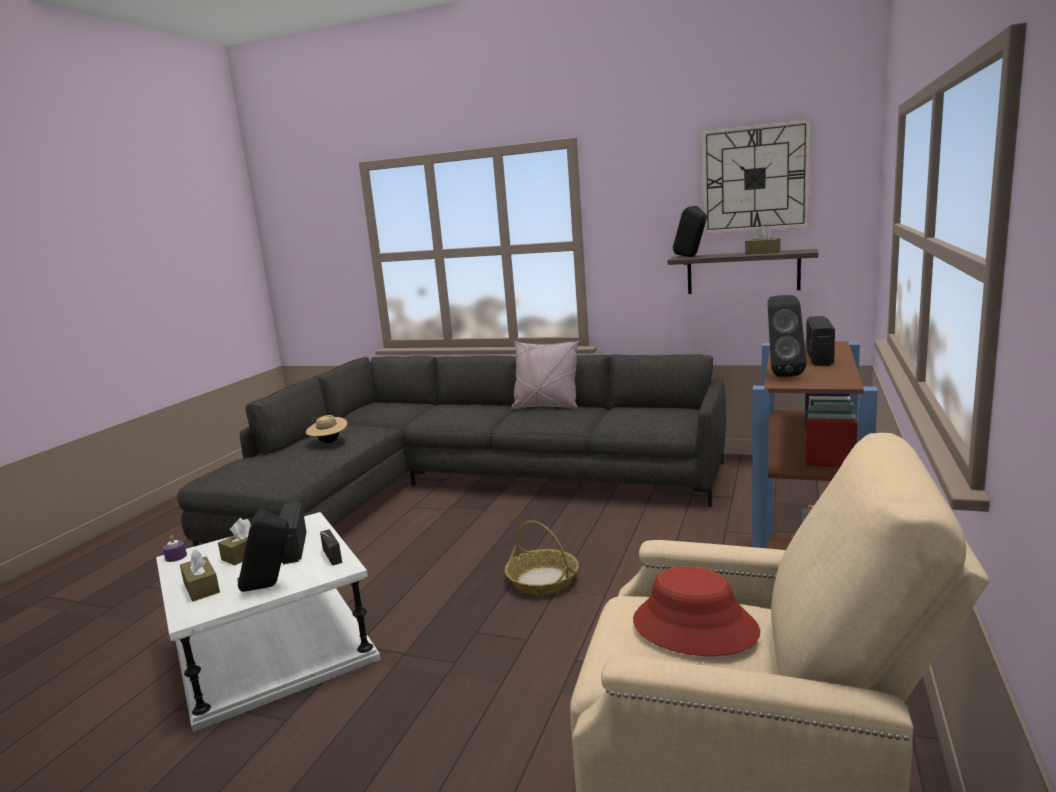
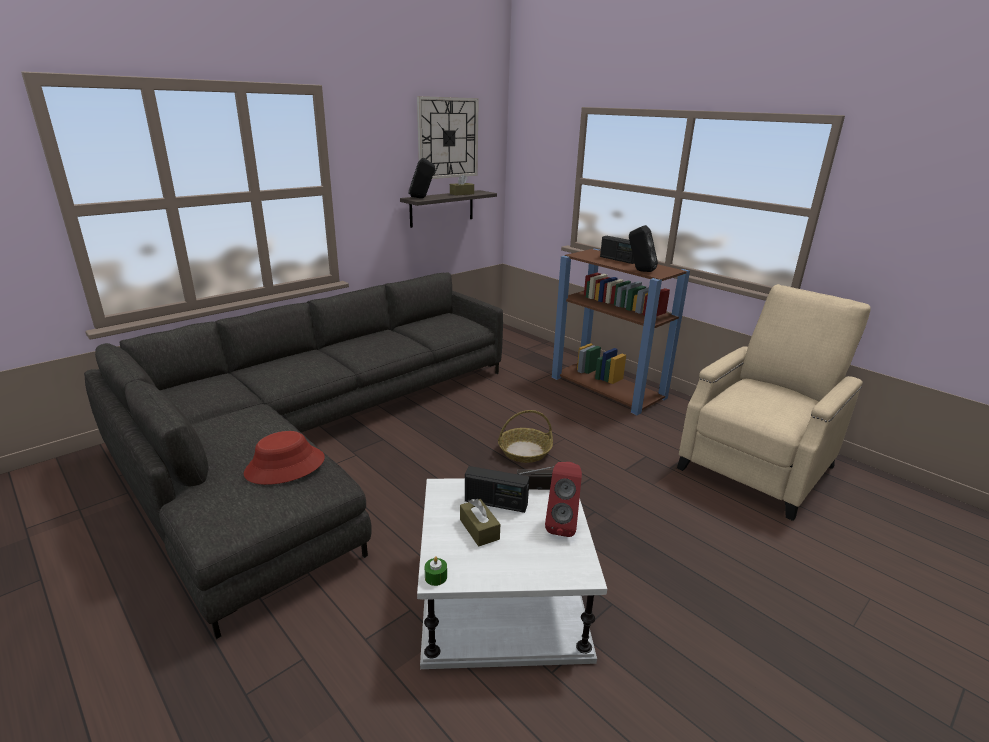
camera: 65 degrees left, 10 degrees up
(176, 557) = (436, 577): purple candle -> green candle
(201, 587) = (530, 563): brown tissue box -> none
(269, 586) = (562, 524): black speaker -> red speaker
(328, 442) = (255, 438): beige hat -> none
(546, 407) = (356, 340): purple pillow -> none
(694, 627) = (762, 394): red hat -> red hat (285, 466)

